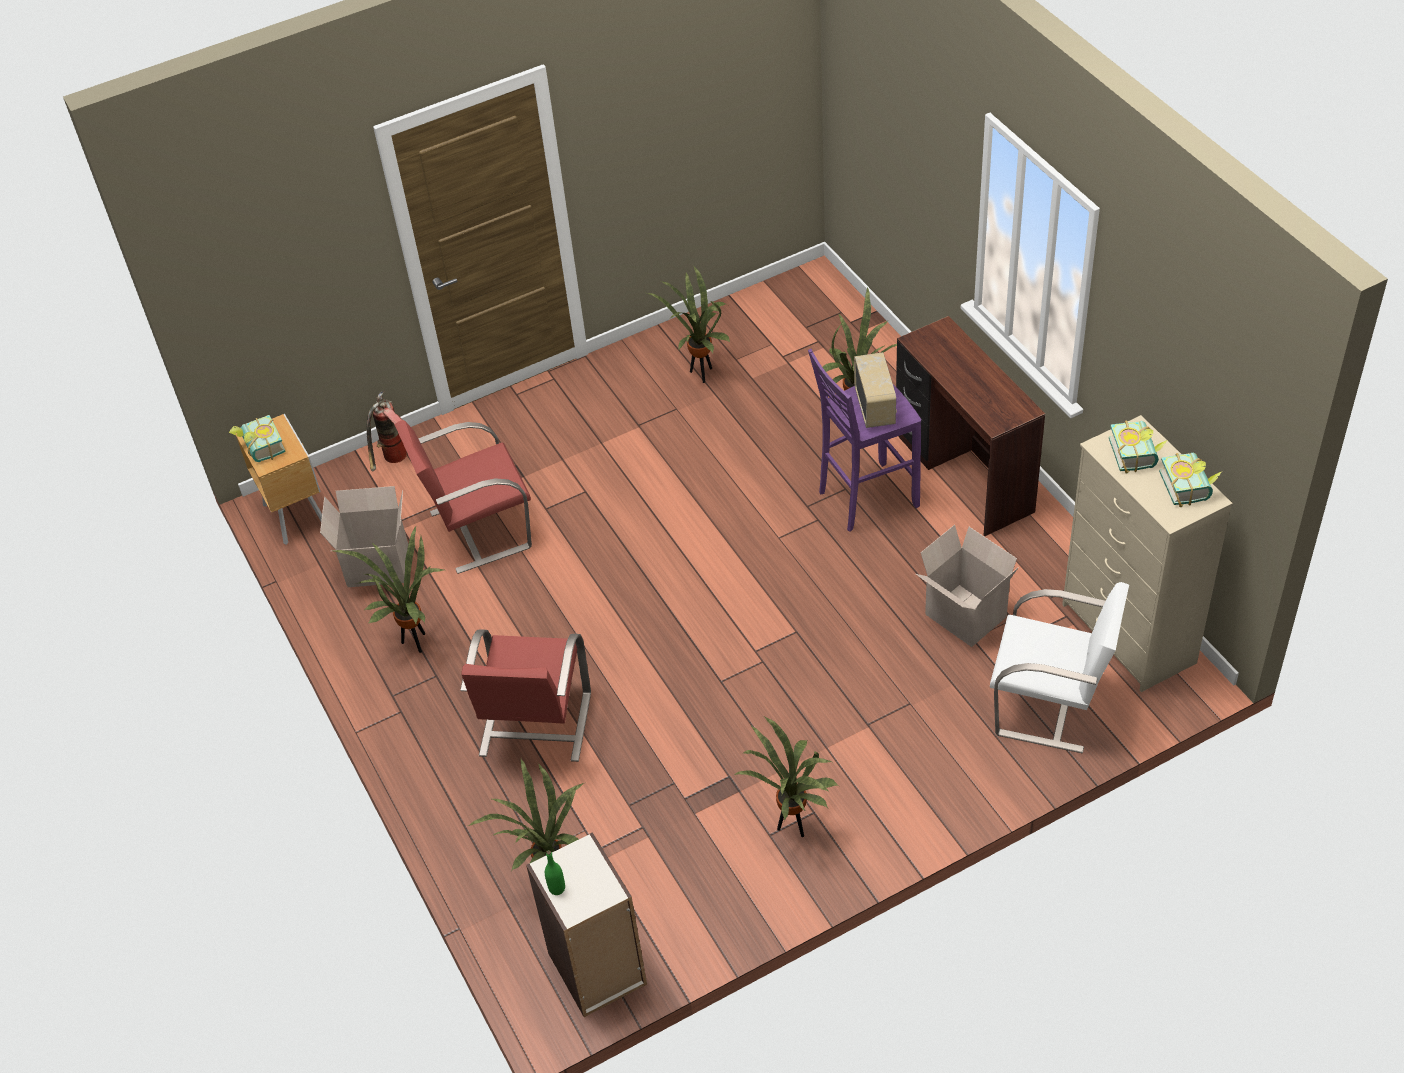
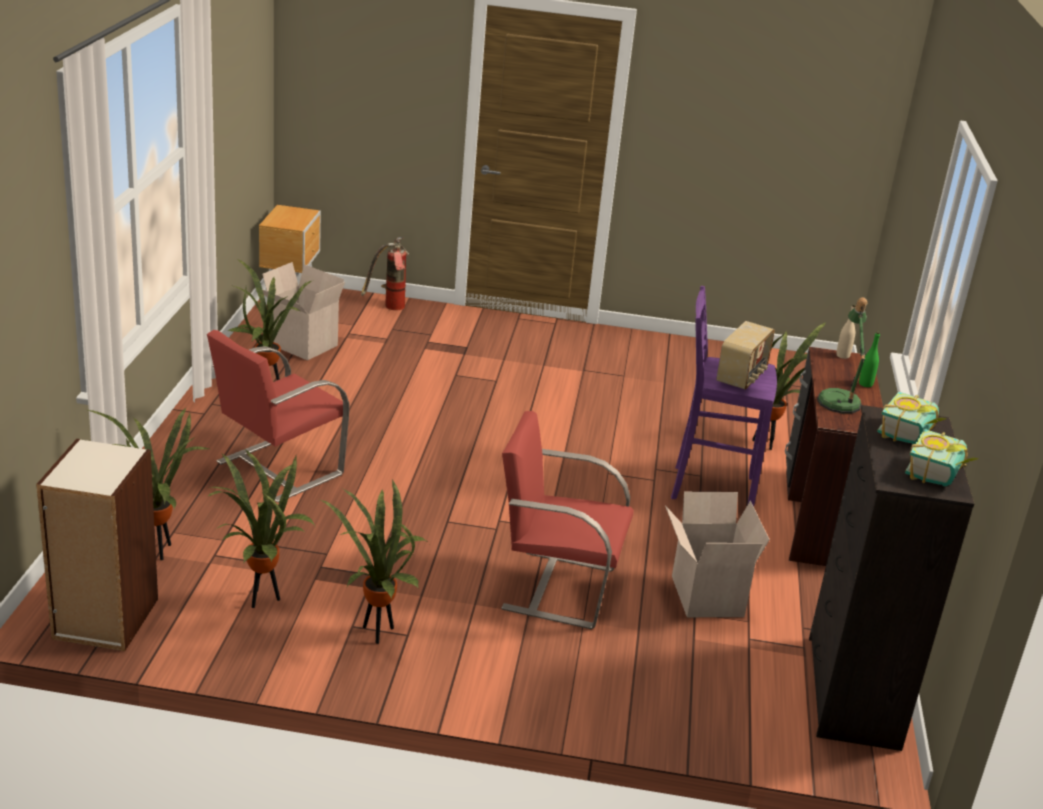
camera: 30 degrees right, 20 degrees down
(260, 448) = (280, 215): book -> none
(478, 530) = (393, 362): red chair -> red chair (557, 587)
(557, 888) = (73, 461): green bottle -> green bottle (865, 384)
(701, 375) = (667, 369): potted plant -> potted plant (260, 599)
(930, 333) = (842, 356): none -> beige bottle
(976, 392) = (840, 399): none -> table lamp
(1050, 705) = (712, 694): white chair -> none
(1128, 635) = (851, 692): beige dresser -> black dresser

